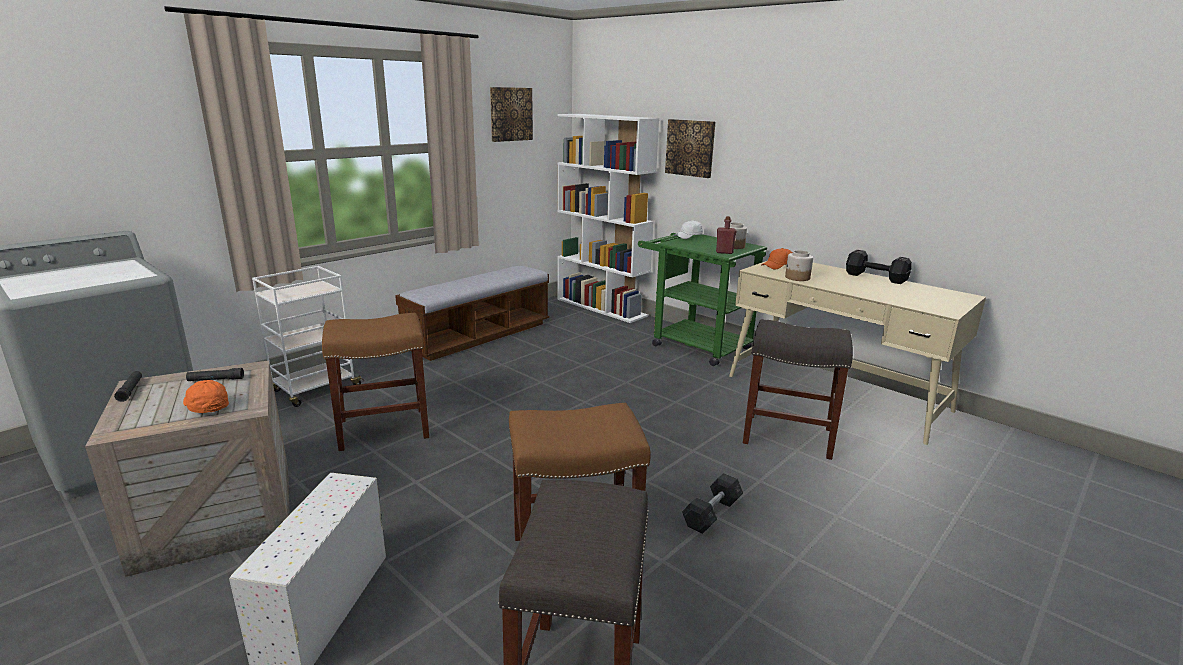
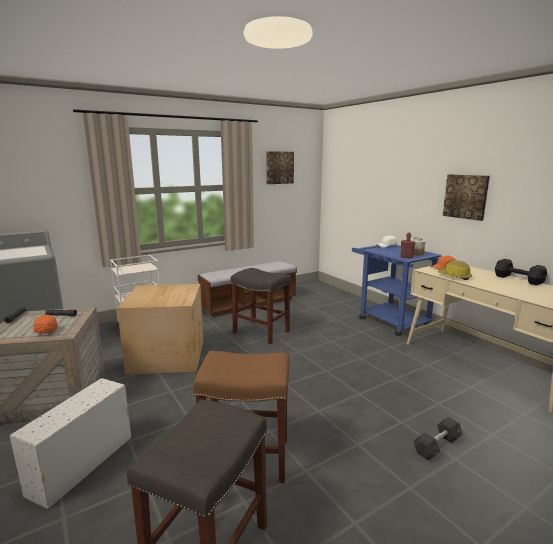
camera: 15 degrees right, 5 degrees down
(385, 428) = (168, 355): brown stool -> cardboard box
(602, 307) = (335, 291): white bookcase -> none
(690, 148) = (391, 187): picture -> picture (466, 196)
(693, 344) = (388, 320): green cart -> blue cart
(712, 513) = (356, 441): grey dumbbell -> grey dumbbell (437, 446)
(786, 436) = (434, 391): grey stool -> grey stool (260, 332)
(797, 278) = (454, 276): jar -> hard hat

